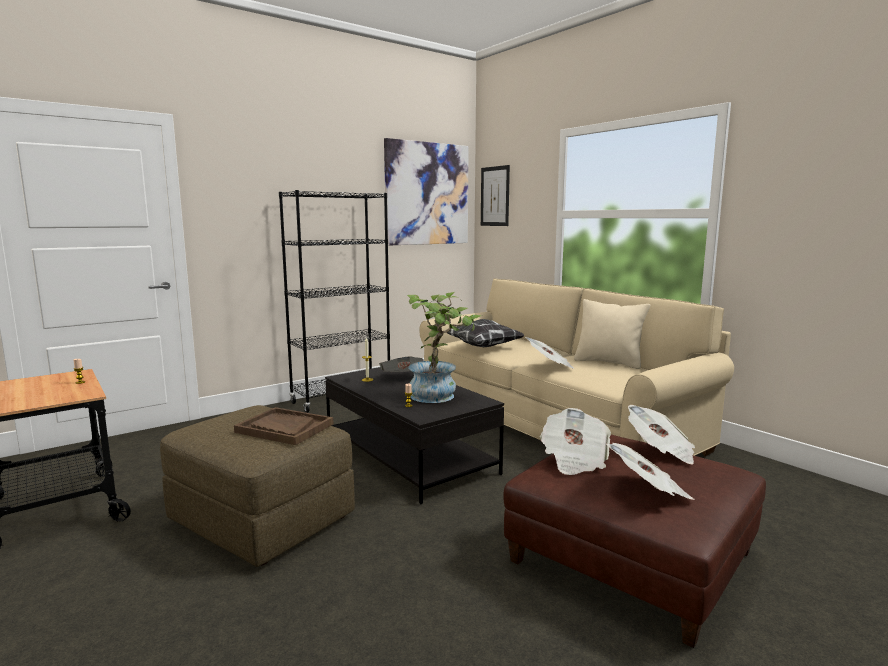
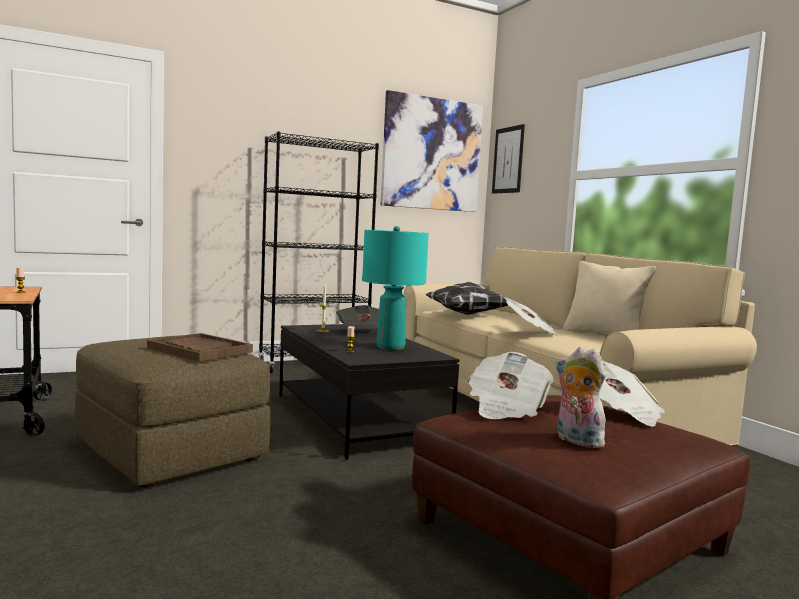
camera: 10 degrees right, 5 degrees down
(439, 395) = (391, 347): potted plant -> turquoise table lamp
(648, 491) = (576, 441): newspaper -> plush toy

